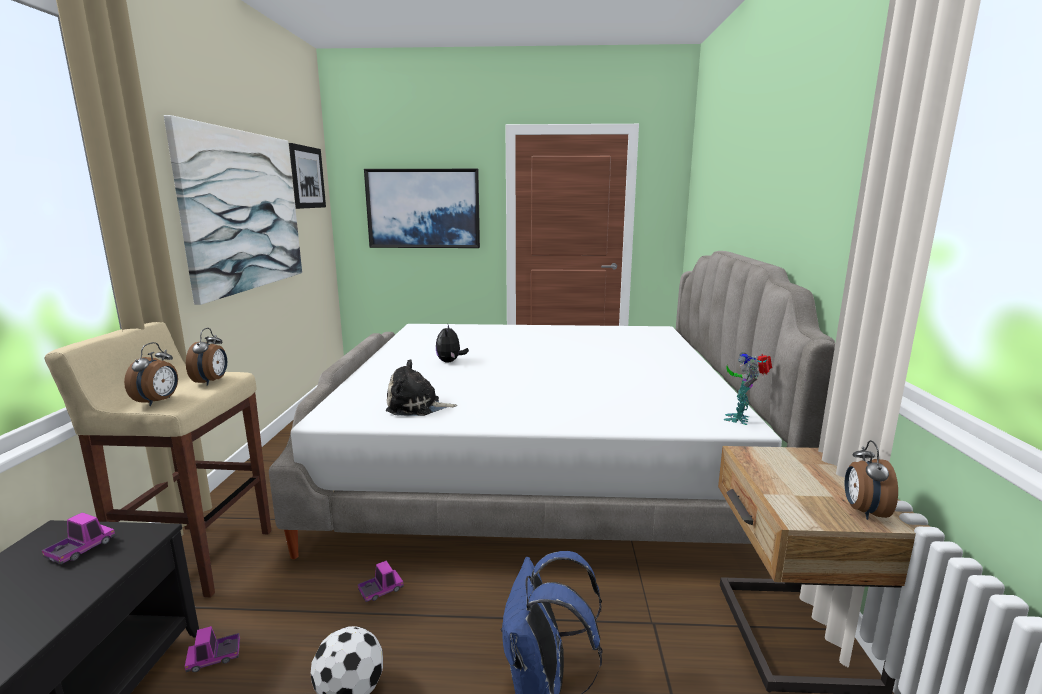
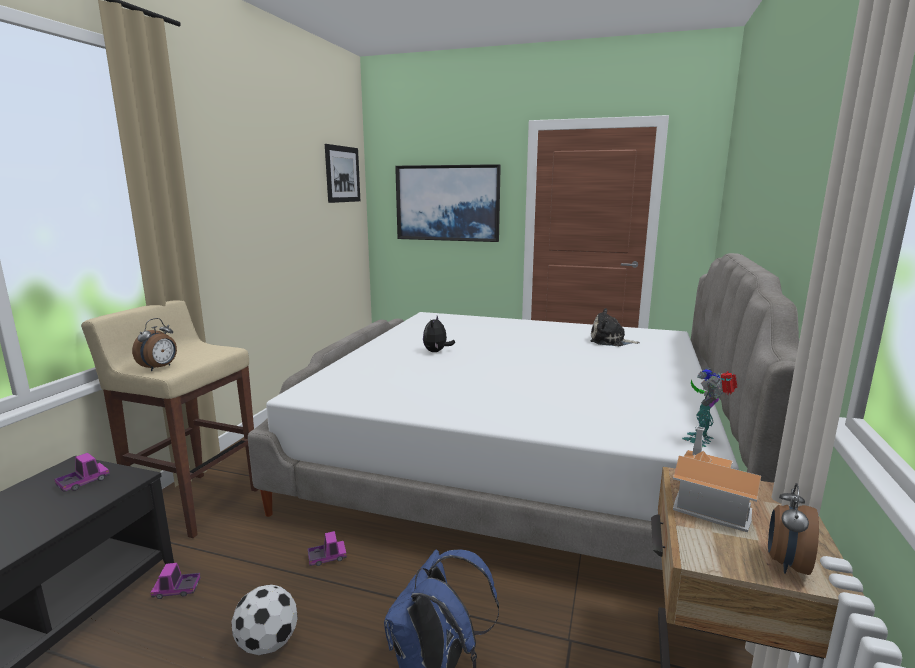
camera: 15 degrees right, 0 degrees up
(212, 381) = (209, 354): alarm clock -> none
(244, 211) = (274, 205): picture -> none
(417, 407) = (381, 392): plush toy -> plush toy (610, 341)
(775, 470) = (707, 501): none -> toy house

